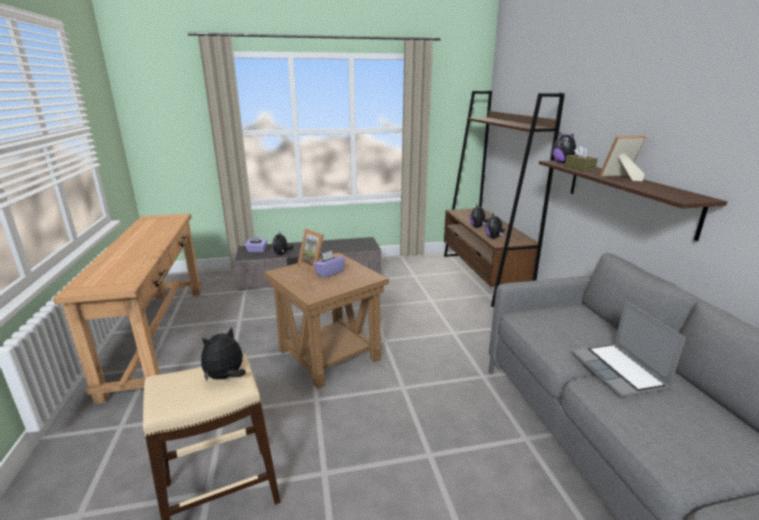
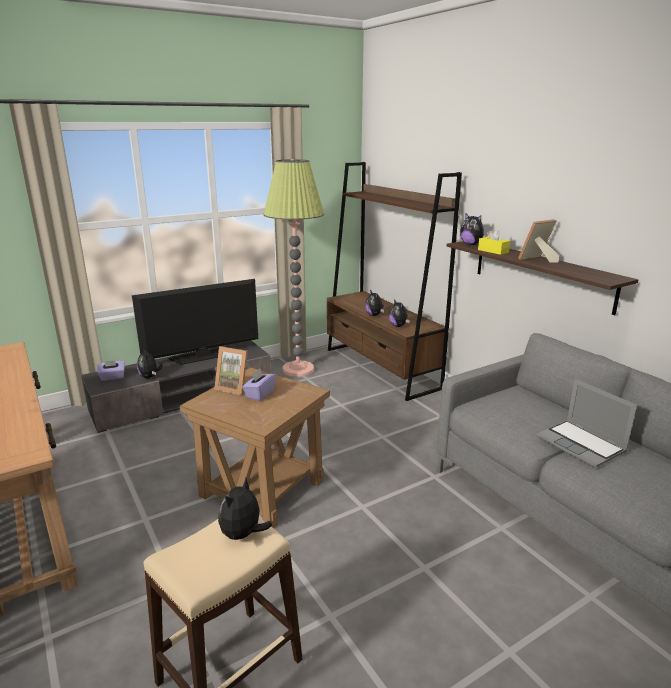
camera: 20 degrees left, 0 degrees up
(329, 244) = (202, 356): none -> television
(410, 267) = (298, 369): none -> floor lamp
(579, 168) = (493, 251): brown tissue box -> yellow tissue box

